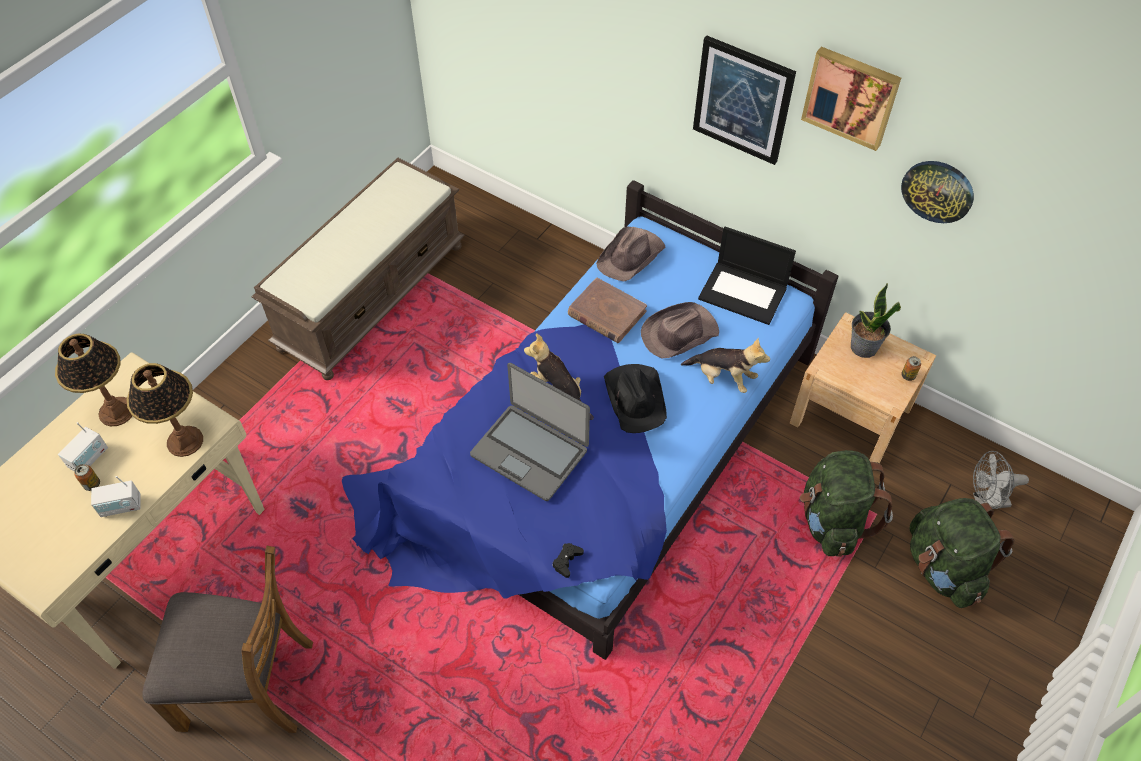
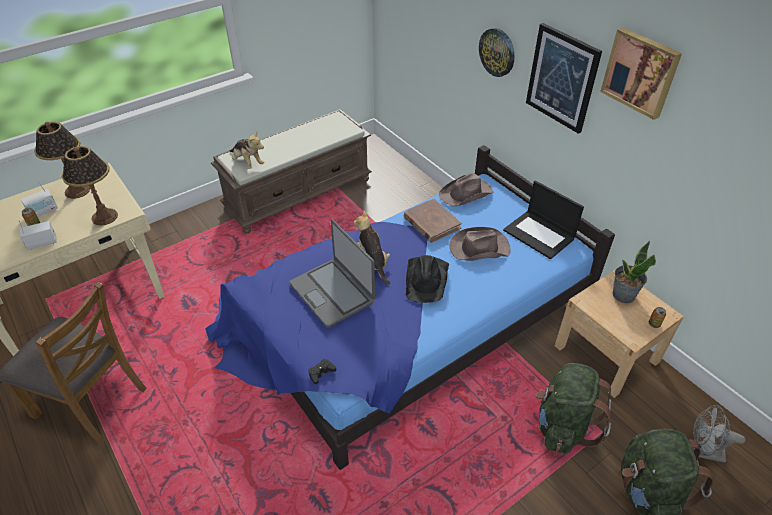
camera: 20 degrees right, 10 degrees down
(121, 506) = (42, 242): radio -> radio turned 150 degrees clockwise
(723, 378) = (499, 284): plush toy -> plush toy (247, 162)
(937, 191) = (701, 161): wall clock -> wall clock (497, 52)

